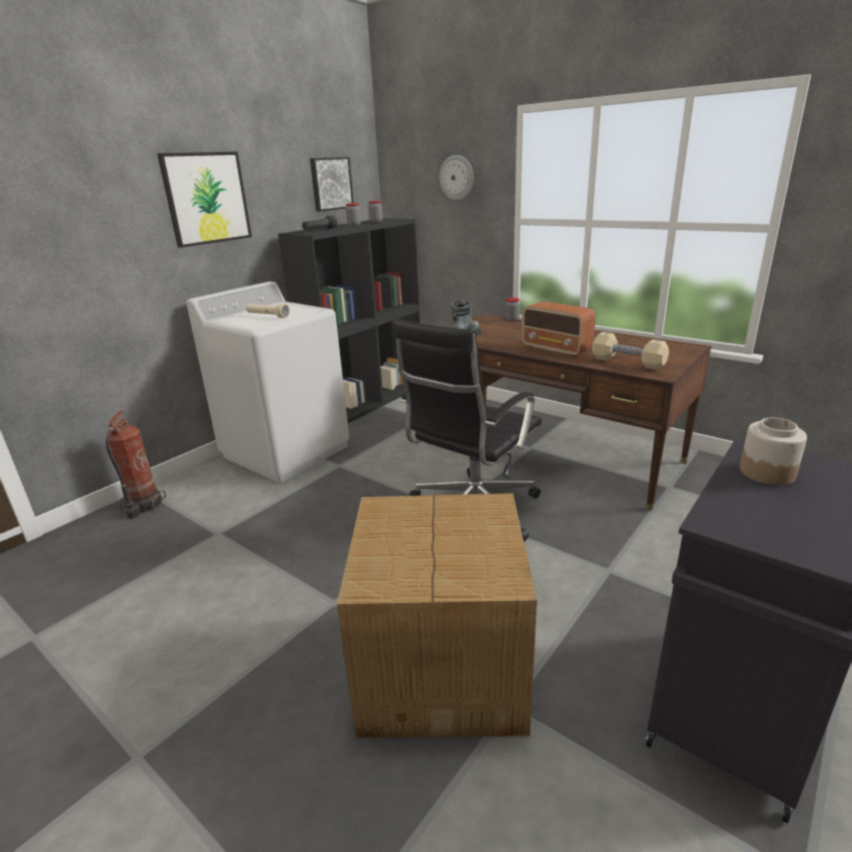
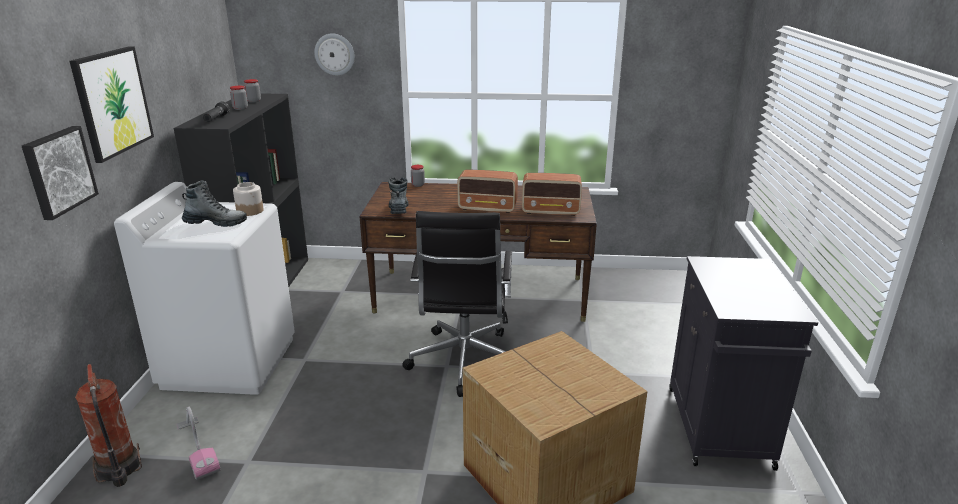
camera: 35 degrees left, 0 degrees up
(199, 510) = (197, 448): none -> vacuum cleaner
(268, 316) = (216, 223): beige flashlight -> boot
(330, 184) = (201, 65): picture -> picture (58, 171)
(627, 362) = (551, 211): beige dumbbell -> radio
(767, 472) = (722, 274): jar -> jar (250, 211)

